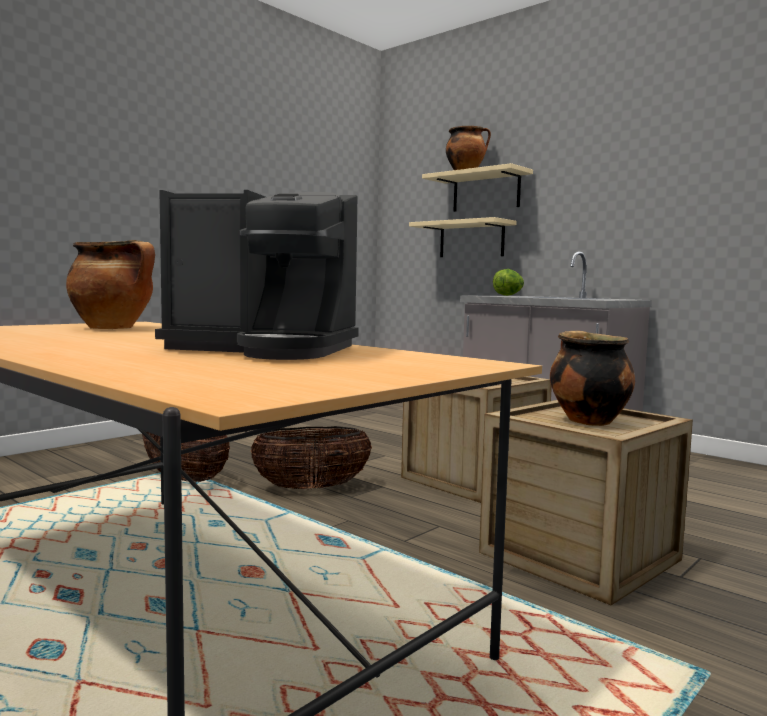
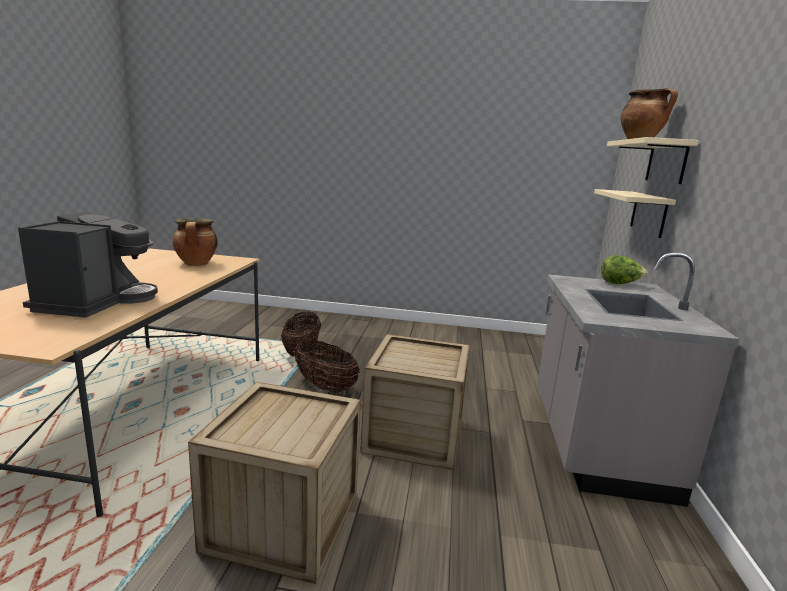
camera: 55 degrees right, 10 degrees up
(266, 350) = (97, 302): coffee machine -> coffee machine turned 150 degrees counterclockwise
(586, 421) = (277, 421): cooking pot -> none

